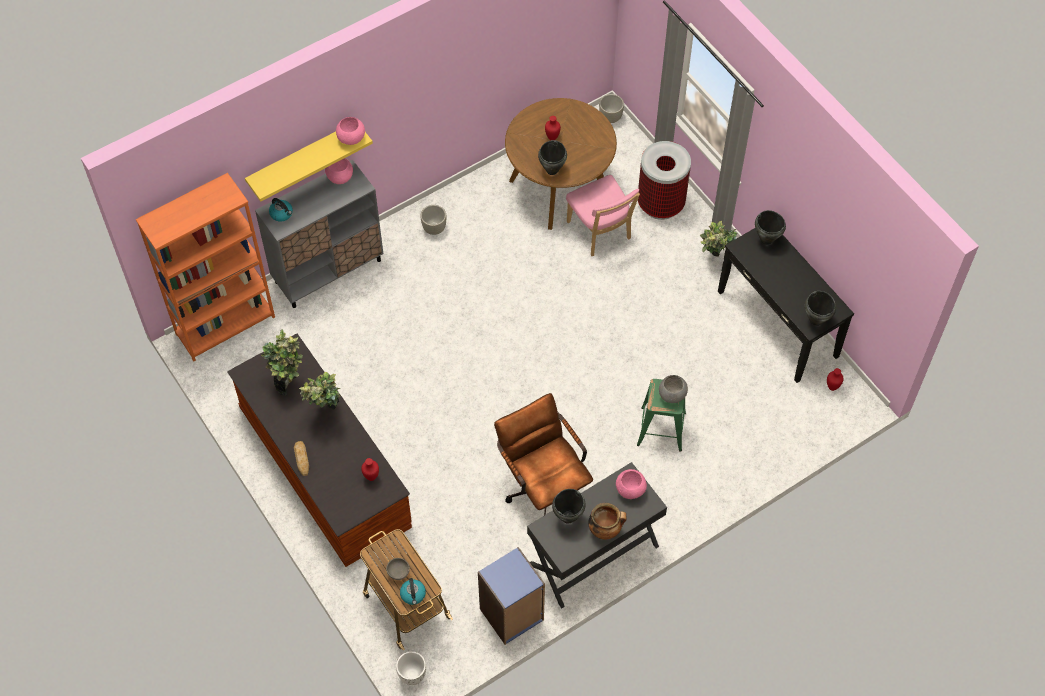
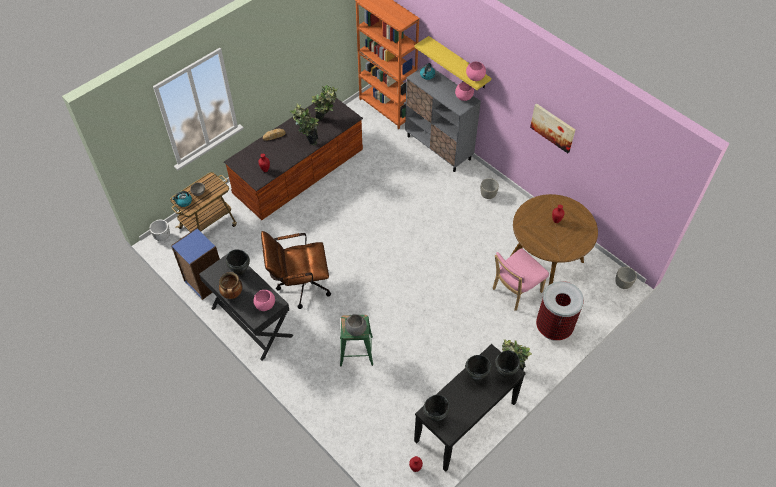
camera: 80 degrees right, 5 degrees down
(456, 78) = (553, 127): none -> picture
(543, 486) = (299, 285): brown office chair -> brown office chair turned 150 degrees counterclockwise
(552, 170) = (527, 225): black cooking pot -> black cooking pot (476, 377)

